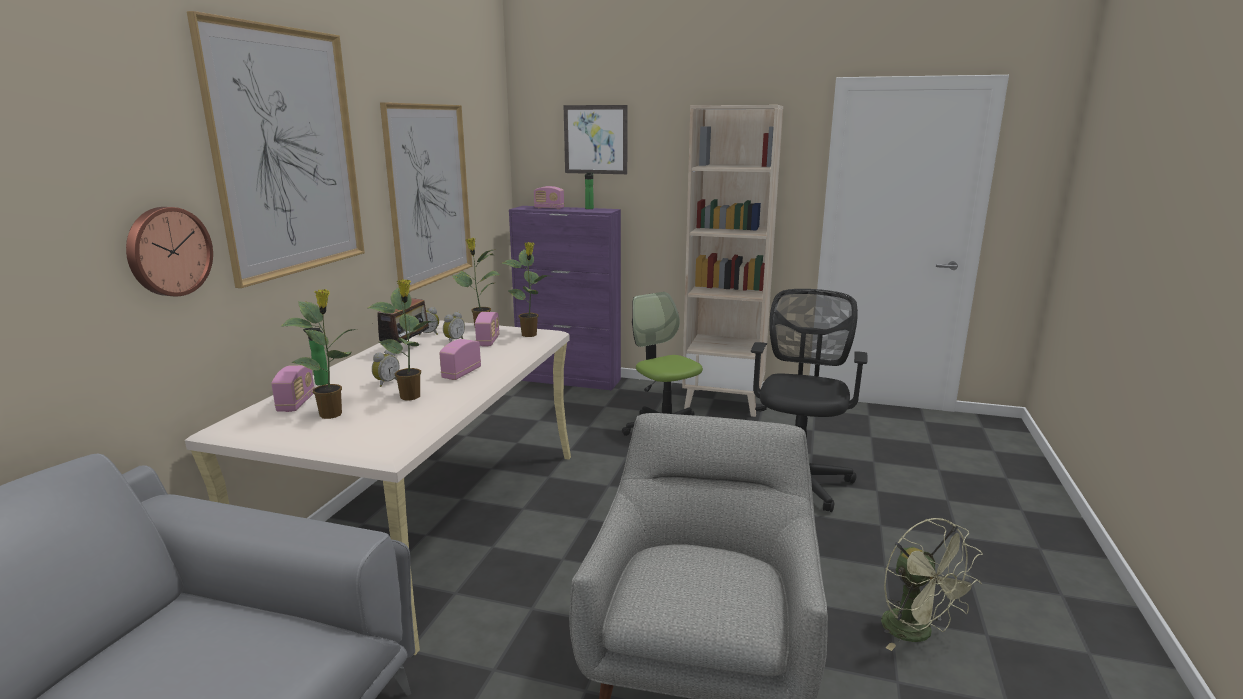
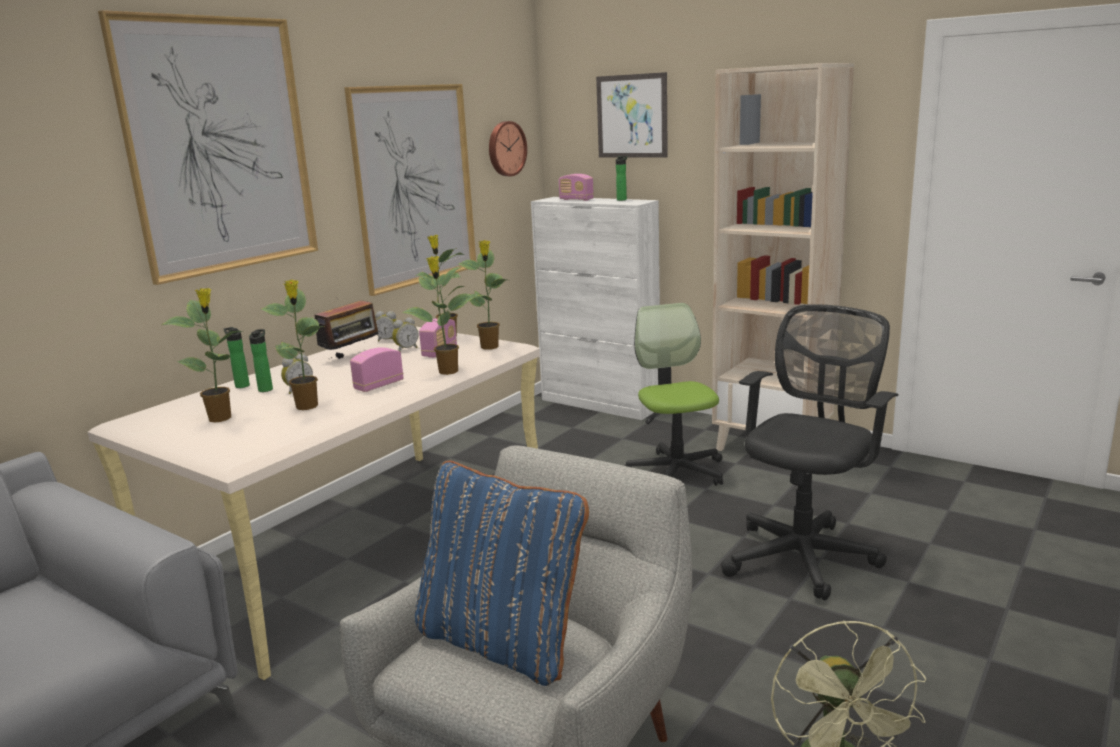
camera: 20 degrees right, 0 degrees up
(167, 251) = (74, 247): wall clock -> wall clock (505, 149)
(296, 403) = (201, 404): radio -> none
(351, 384) = (266, 389): none -> bottle
(513, 358) = (447, 372): none -> potted plant
(569, 380) = (600, 404): purple cabinet -> white cabinet
(697, 575) = (502, 641): none -> blue pillow

